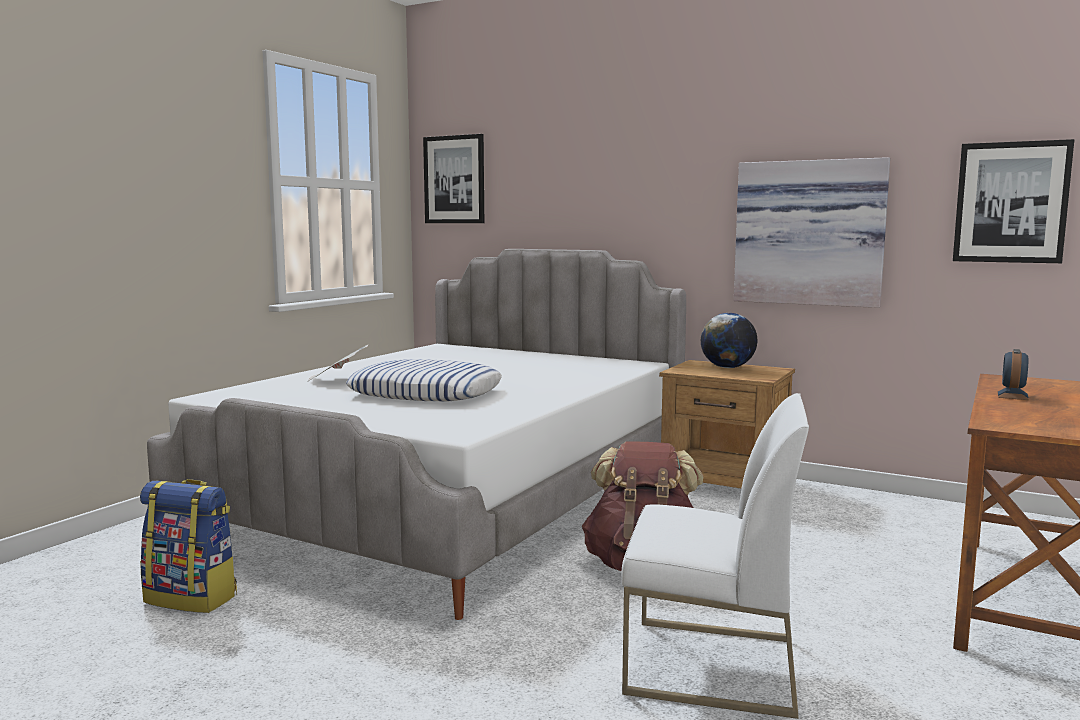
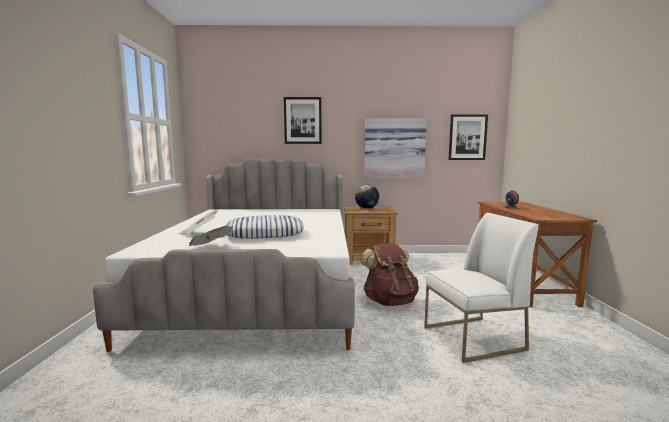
camera: 30 degrees left, 0 degrees up
(193, 598) = (180, 385): backpack -> none
(305, 404) = (211, 248): none -> newspaper
(454, 179) = (211, 122): picture -> picture (303, 120)

